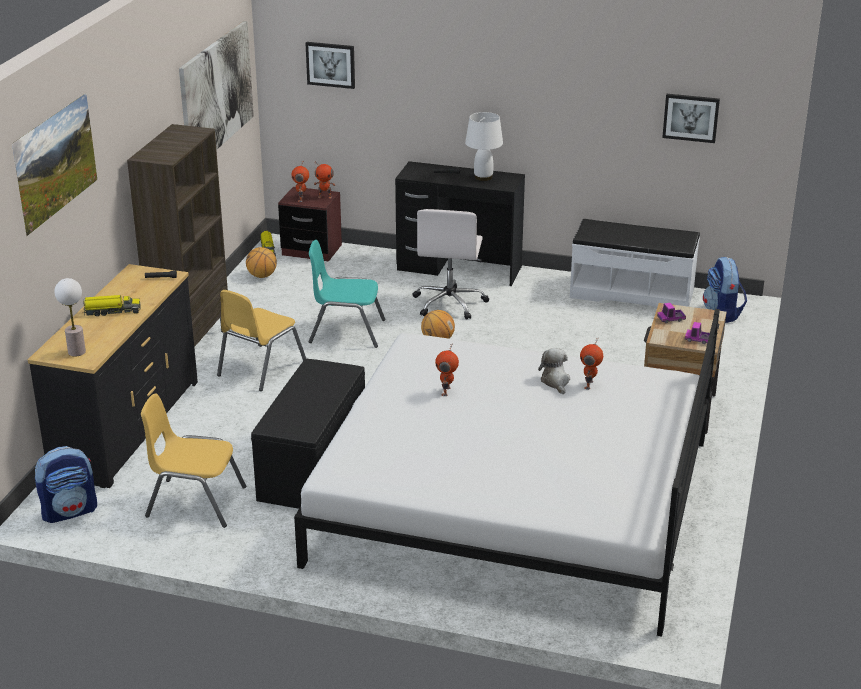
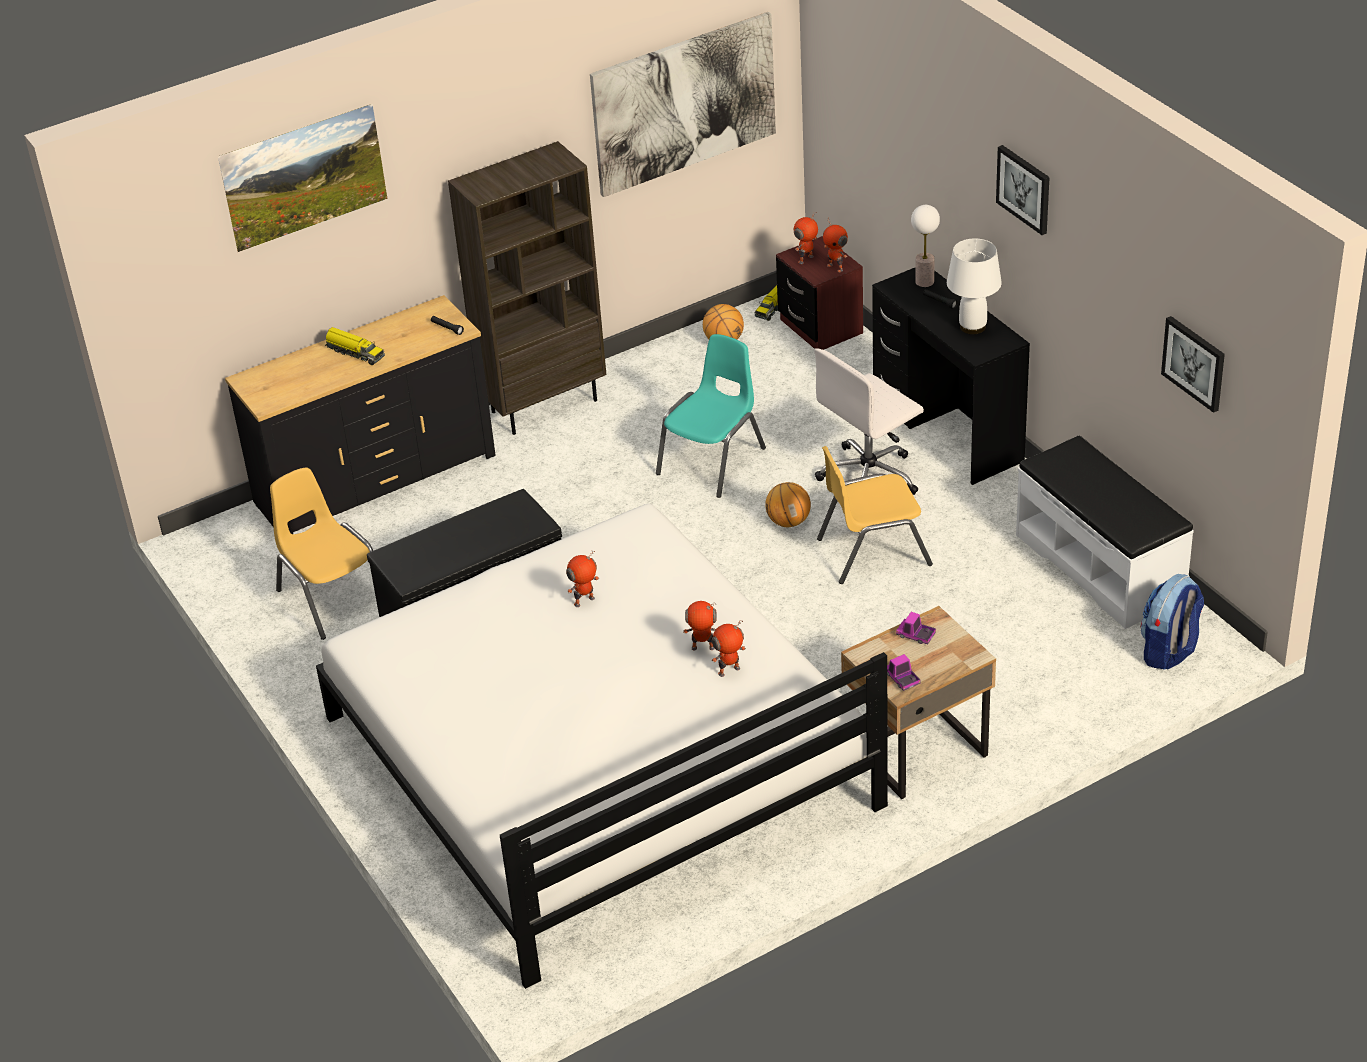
camera: 45 degrees right, 10 degrees up
(70, 511) = (229, 549): backpack -> none
(76, 352) = (269, 389): table lamp -> table lamp (924, 281)
(260, 368) = (573, 467): yellow chair -> yellow chair (872, 551)
(331, 64) = (862, 101): picture -> picture (1024, 189)
(346, 331) = (713, 461): turquoise chair -> turquoise chair turned 75 degrees clockwise
(555, 381) = (702, 648): plush toy -> toy robot

